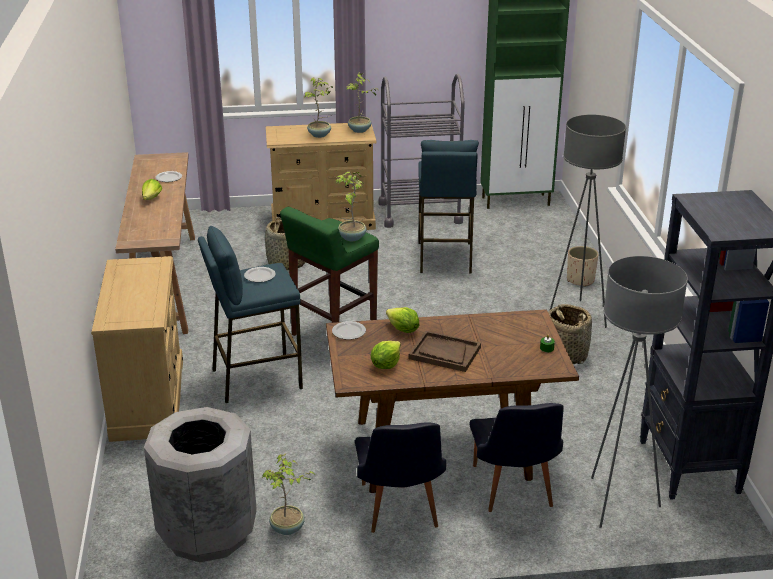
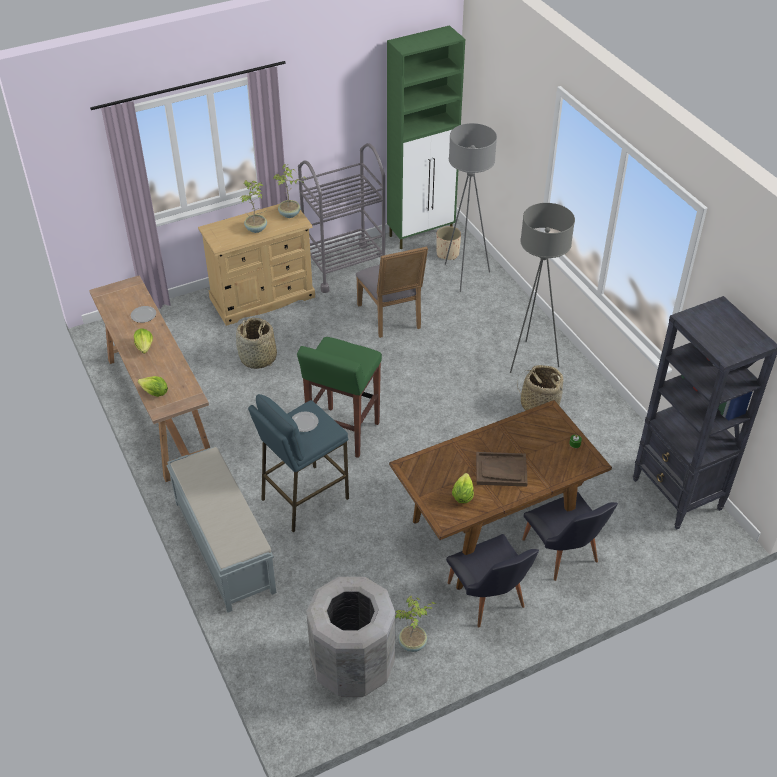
camera: 20 degrees left, 15 degrees up
(148, 398) = (224, 546): beige dresser -> grey bench
(349, 332) = (414, 467): plate -> none
(351, 237) = (359, 358): potted plant -> none
(403, 330) = (455, 453): lettuce -> lettuce (155, 393)
(444, 258) = (392, 318): blue stool -> grey chair
(580, 280) = (516, 318): beige planter -> beige planter (447, 253)
(616, 502) = (640, 544): grey floor lamp -> grey floor lamp (464, 275)

